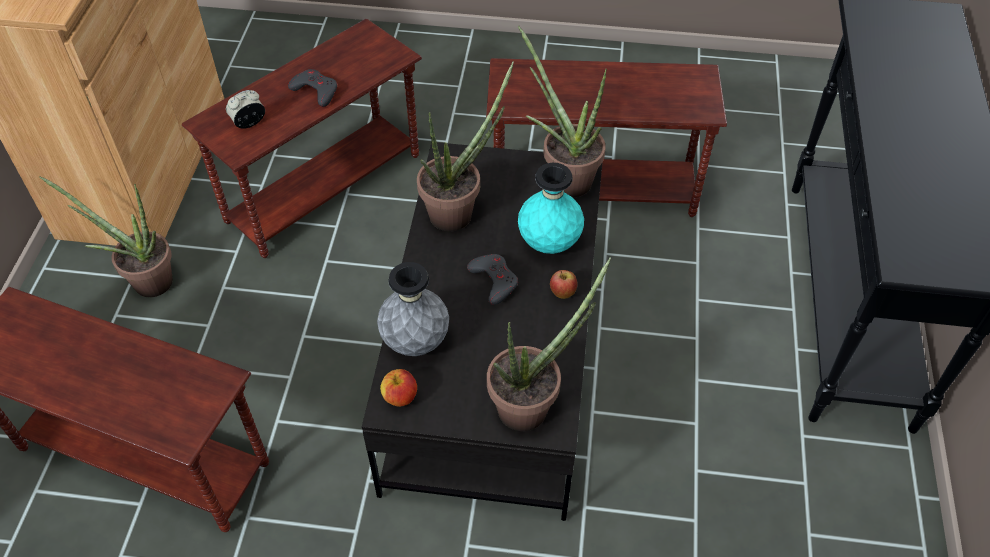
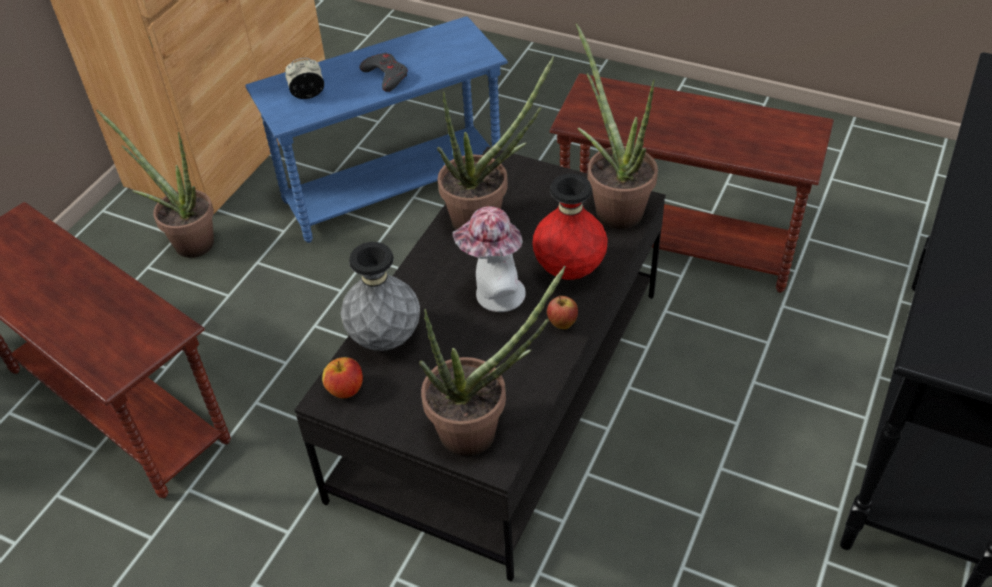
camera: 20 degrees right, 5 degrees down
(325, 189) = (394, 189): brown side table -> blue side table
(494, 281) = (493, 295): grey game controller -> hat
(549, 243) = (569, 270): turquoise vase -> red vase

